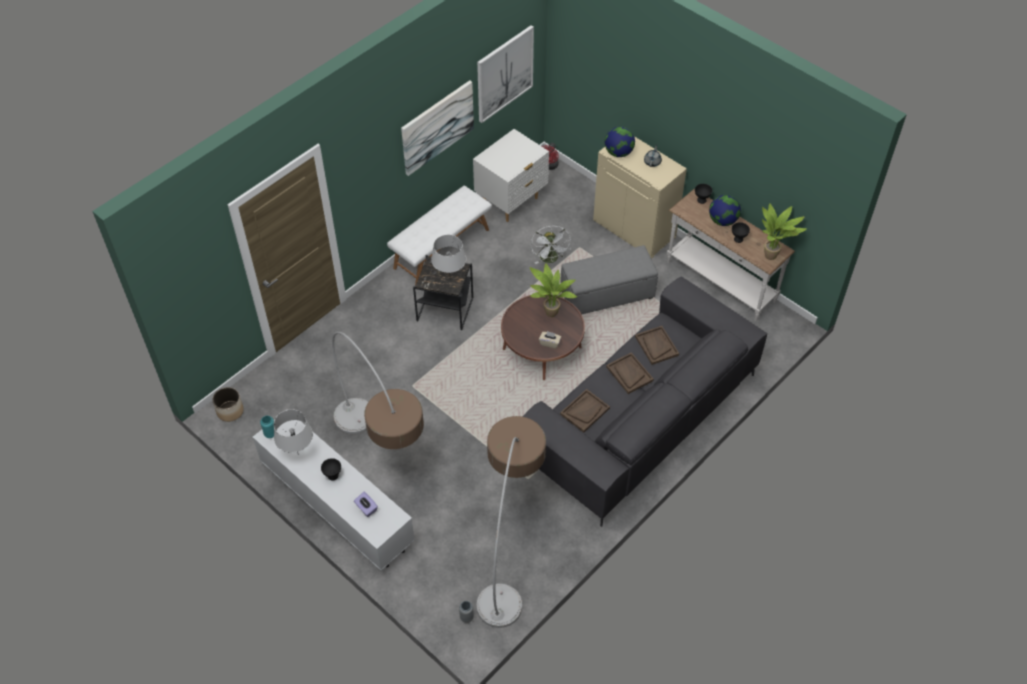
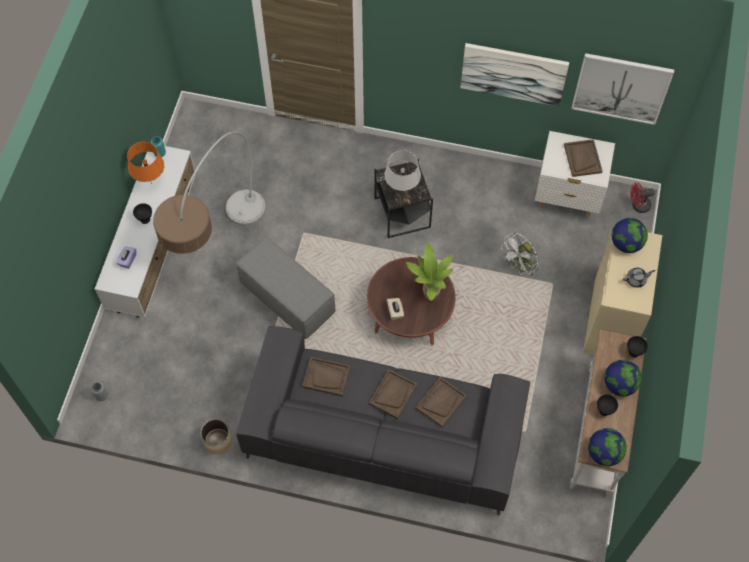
camera: 60 degrees right, 10 degrees up
(230, 411) = (198, 119): planter -> planter (217, 441)
(298, 454) = (151, 183): grey table lamp -> orange table lamp
(441, 248) = (470, 172): white bench -> none
(509, 550) = (182, 396): floor lamp -> none
(513, 152) = (582, 159): none -> brown tray
(606, 295) = (510, 336): grey ottoman -> grey ottoman (287, 298)
(772, 256) = (604, 453): potted plant -> globe

